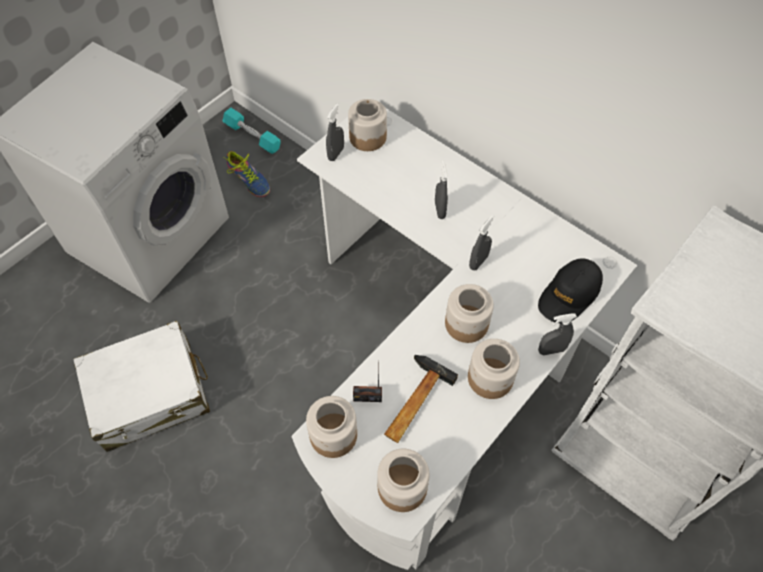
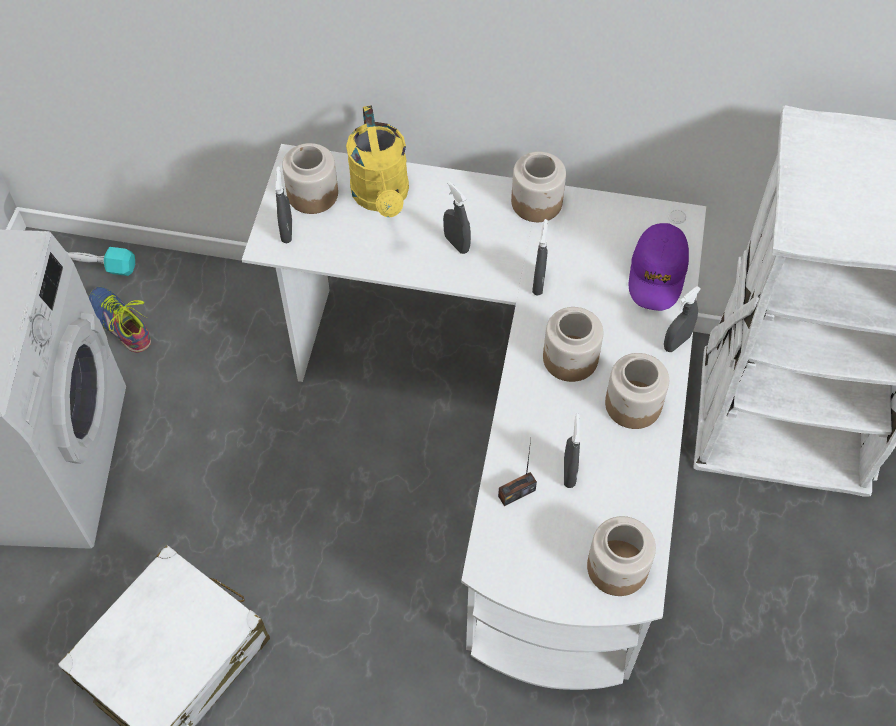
camera: 30 degrees left, 0 degrees up
(249, 179) = (120, 323): shoe -> shoe turned 150 degrees counterclockwise
(334, 435) = (508, 553): jar -> jar (537, 202)
(411, 159) = (382, 197): none -> yellow watering can
(413, 402) = (569, 472): hammer -> grey spray bottle
(569, 295) = (657, 273): black cap -> purple cap

